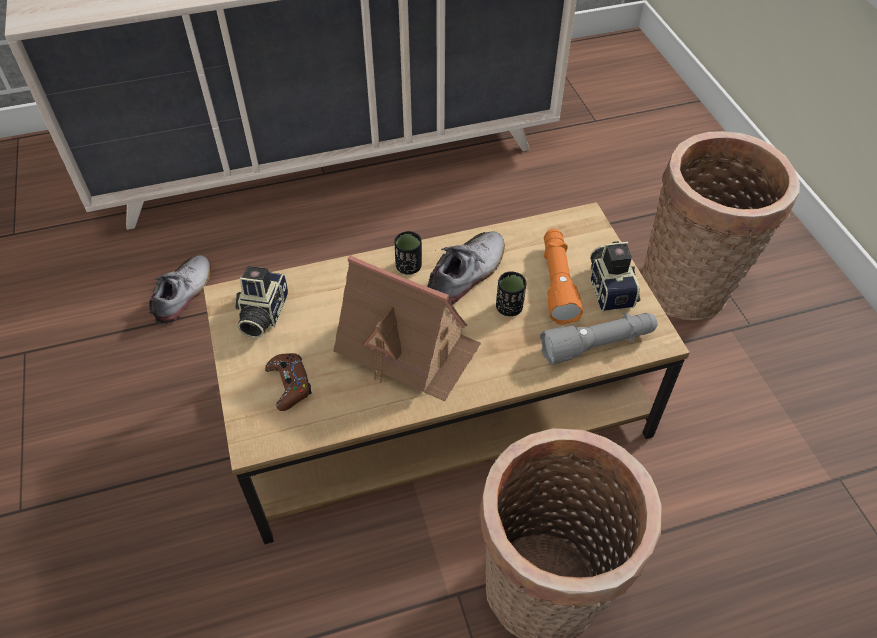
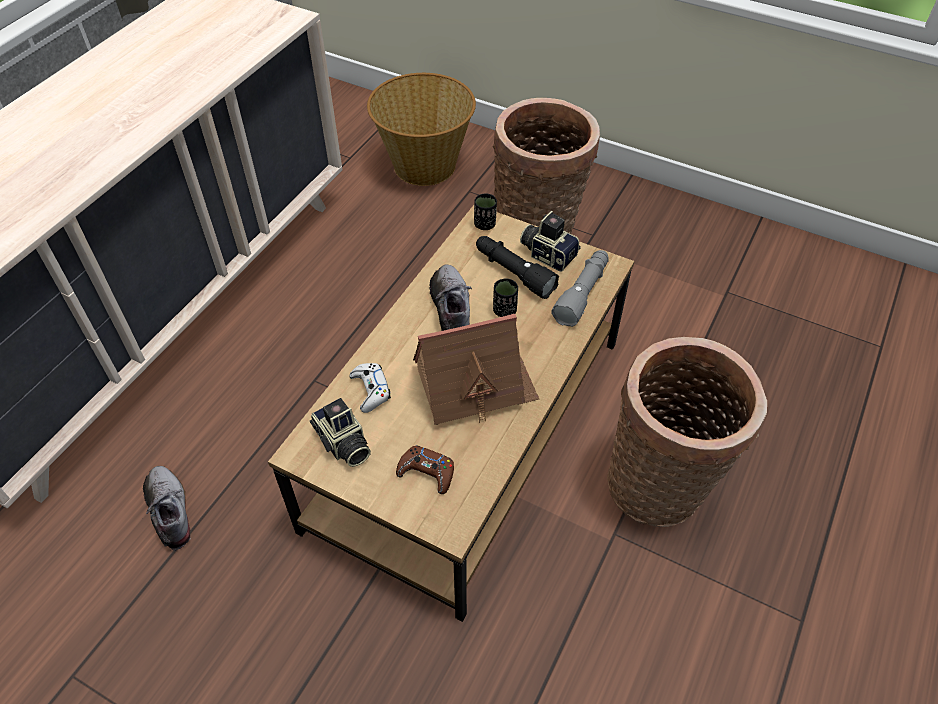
camera: 45 degrees left, 0 degrees up
(328, 291) = (371, 390): none -> white game controller
(409, 267) = (406, 332): black cup -> black cup (485, 224)
(557, 282) = (513, 273): orange flashlight -> black flashlight
(654, 163) = (424, 165): none -> basket

